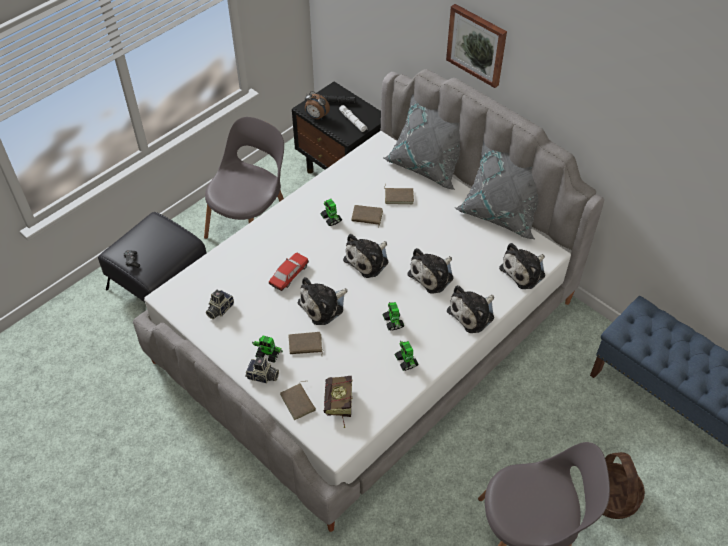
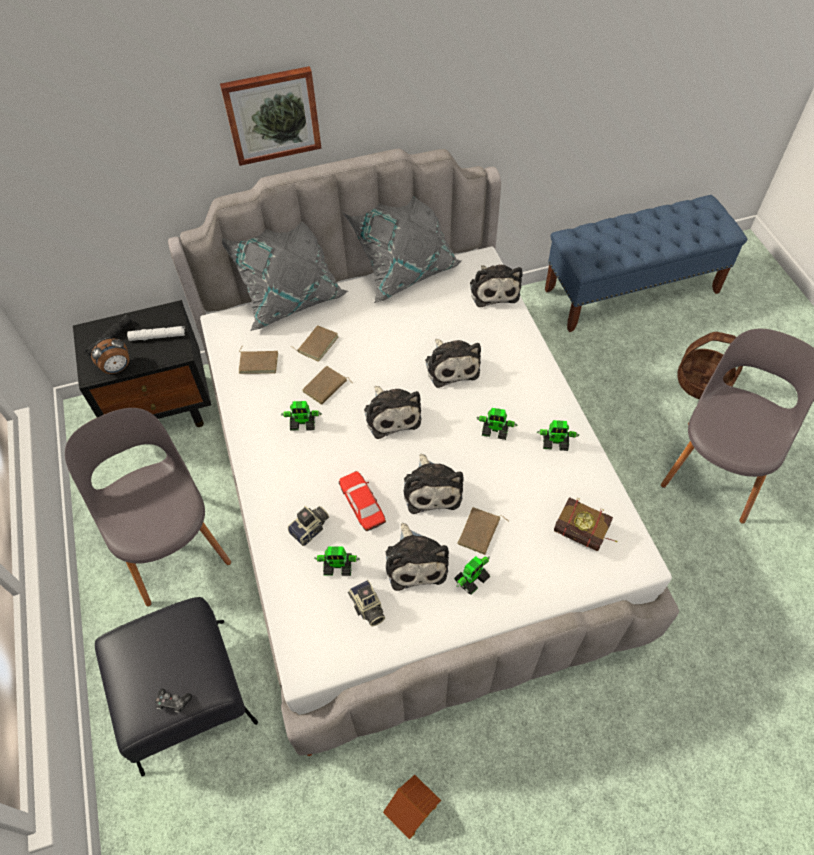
camera: 60 degrees left, 5 degrees up
(145, 432) = (412, 809): none -> toy house
(239, 283) = (338, 566): none -> toy robot
(263, 376) = (503, 599): camera -> camera (311, 529)
(299, 402) = (560, 574): brown book -> brown book (259, 362)
(473, 313) = (523, 356): plush toy -> plush toy (415, 561)

